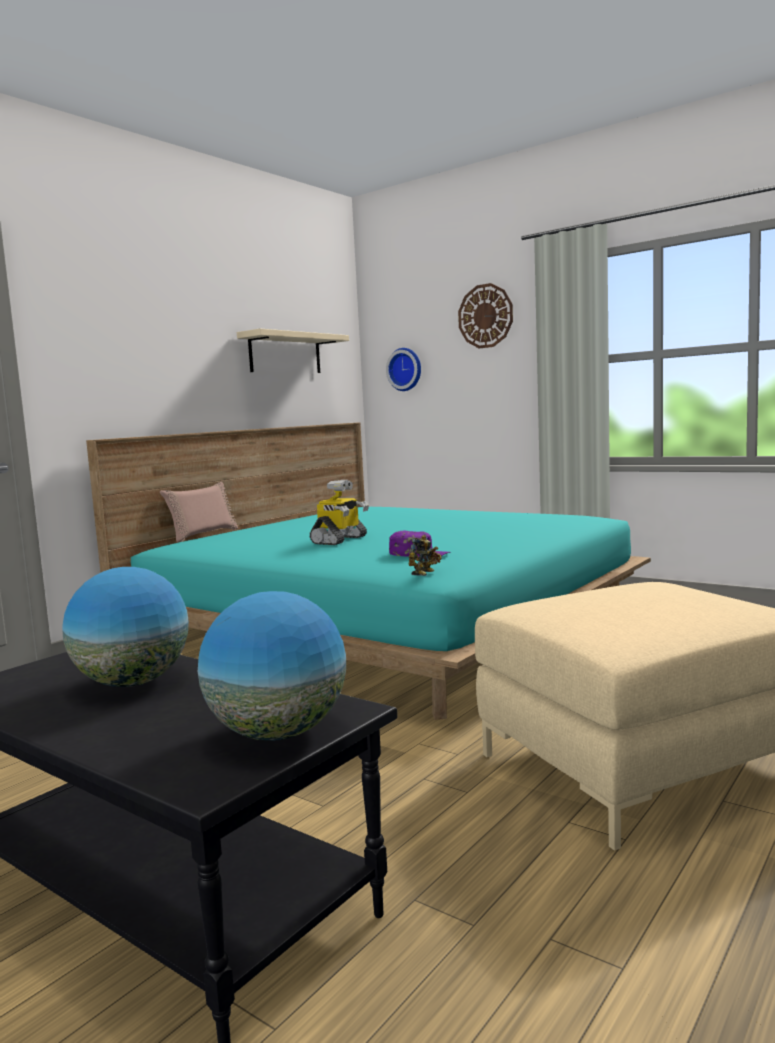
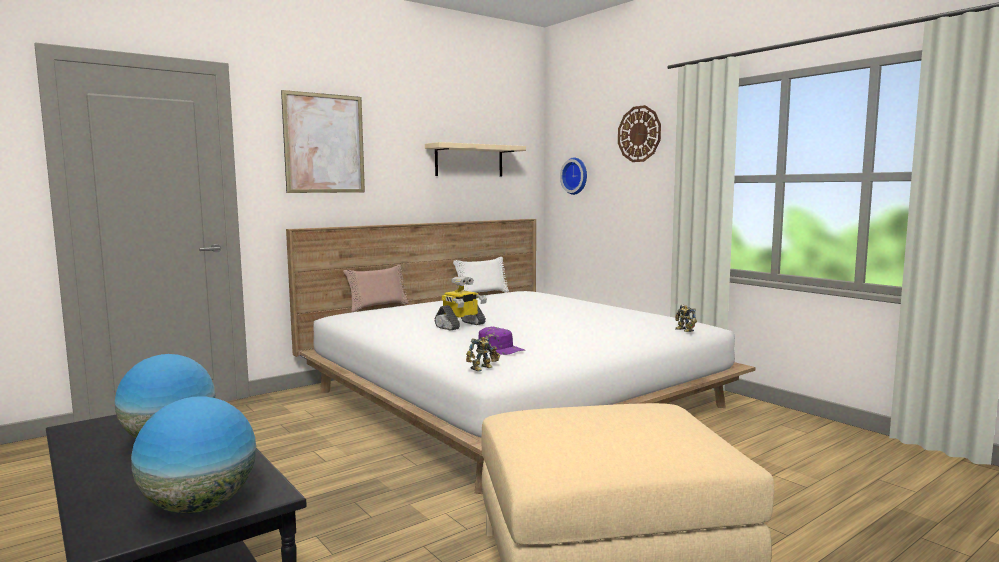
camera: 15 degrees right, 0 degrees up
(124, 330) = (324, 143): none -> picture
(312, 513) = (481, 294): none -> white pillow
(391, 625) = (513, 398): turquoise bed -> white bed
(586, 522) = (683, 330): none -> toy robot

